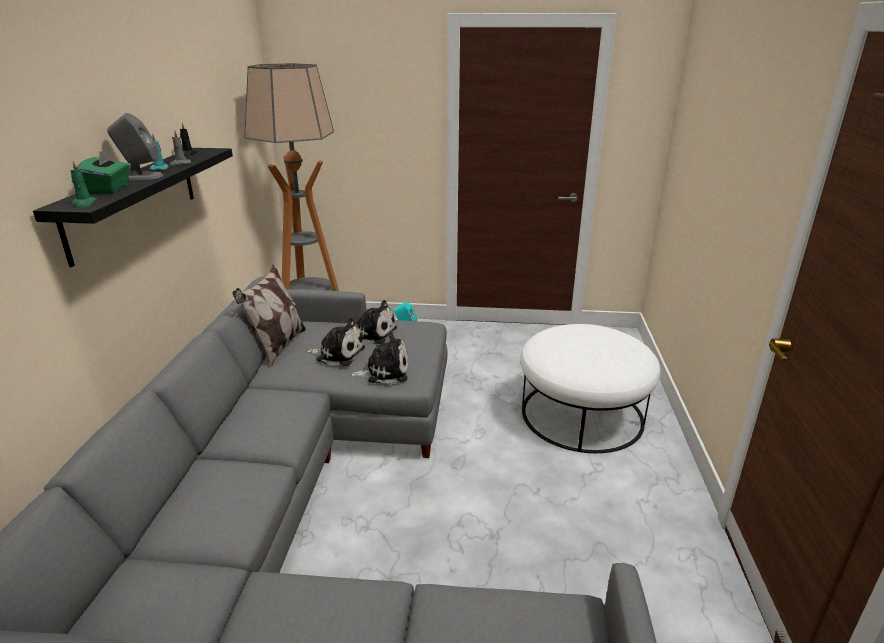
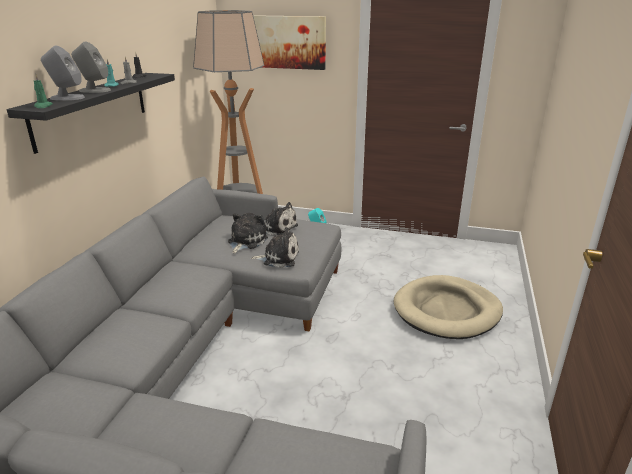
camera: 10 degrees right, 0 degrees up
(109, 189) = (67, 98): green tissue box -> grey speaker
(277, 346) = (202, 232): pillow -> none
(338, 354) = (246, 241): plush toy -> plush toy turned 90 degrees counterclockwise
(360, 101) = (289, 42): none -> picture
(582, 414) = (447, 311): white ottoman -> beige dog bed

